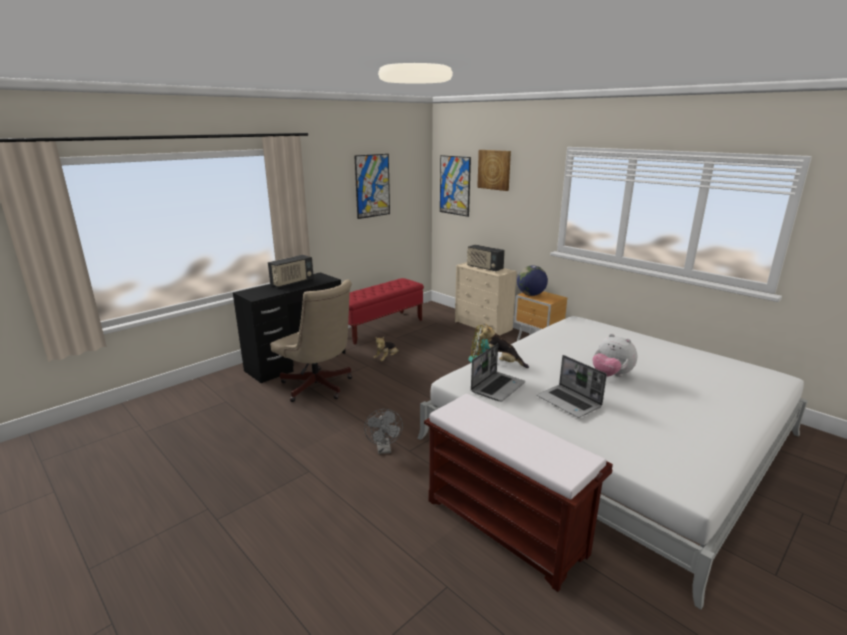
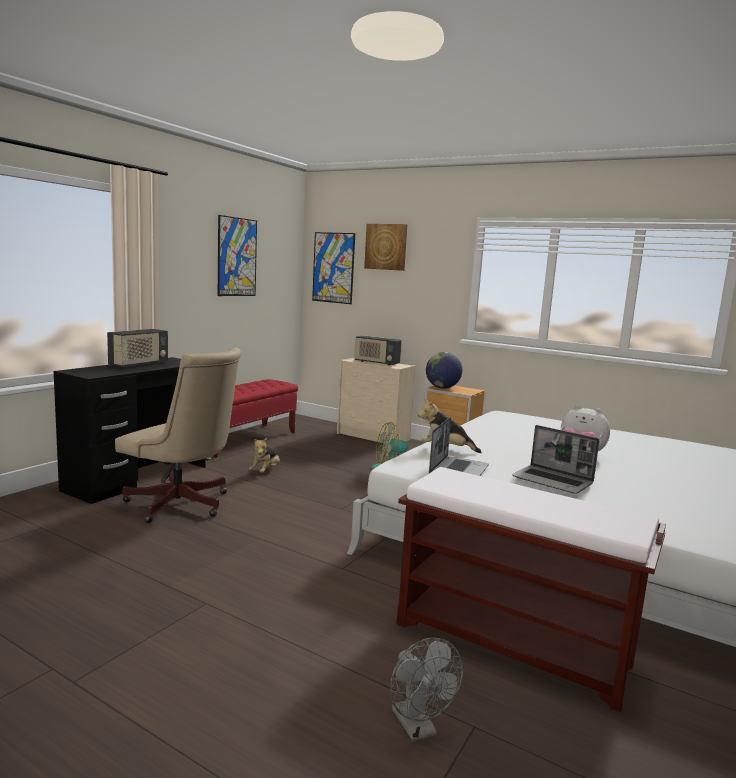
camera: 15 degrees left, 10 degrees down
(384, 449) = (307, 569): grey fan -> grey fan (418, 728)

